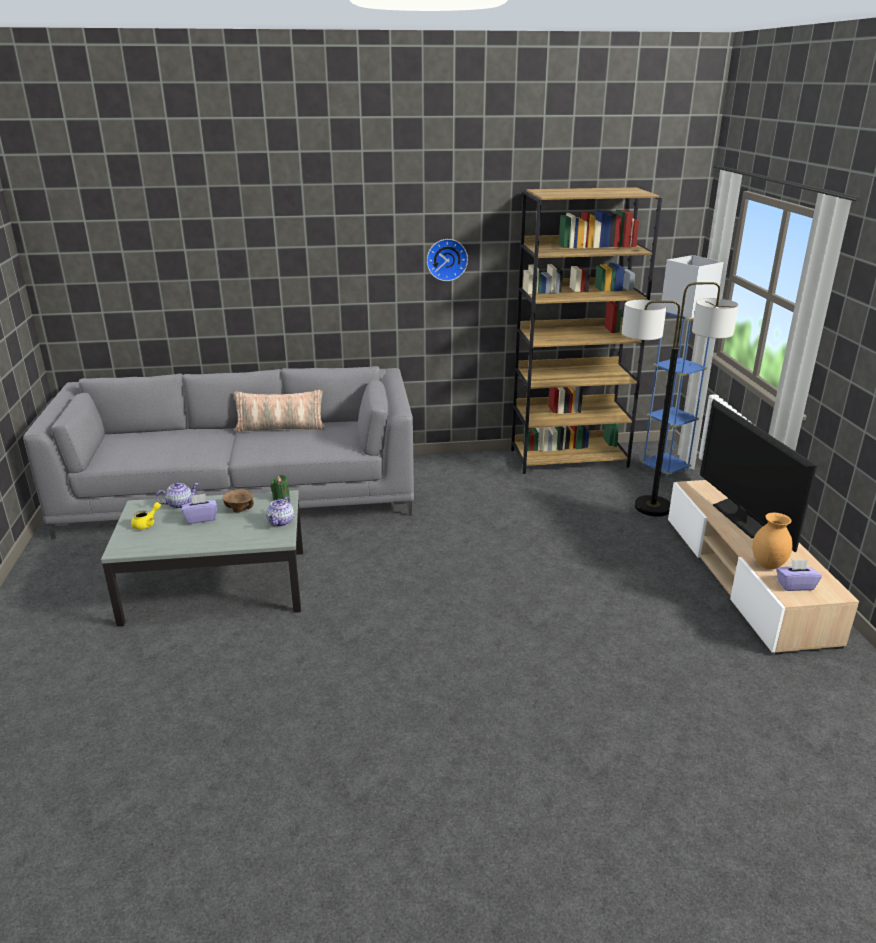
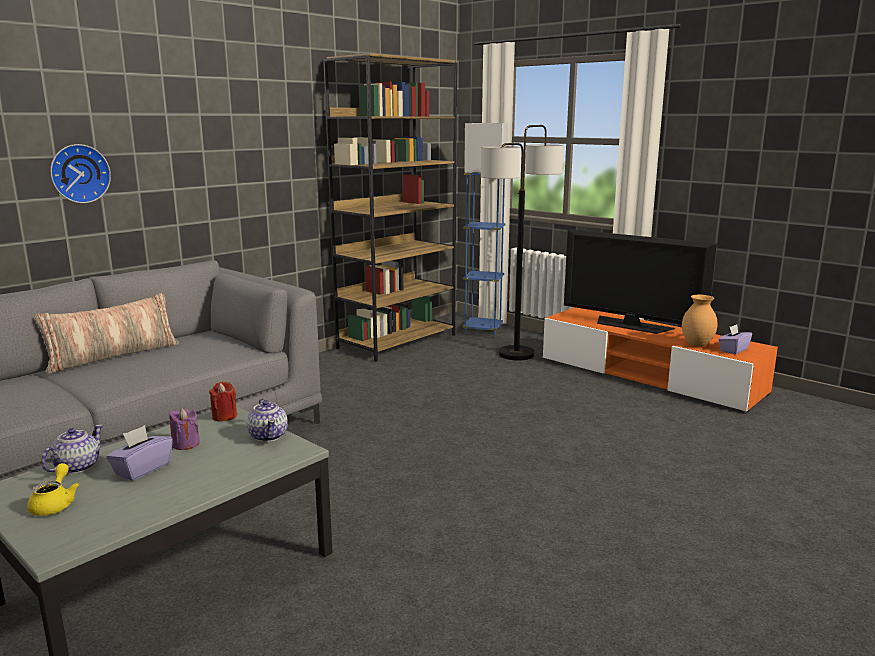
camera: 40 degrees left, 10 degrees down
(238, 510) = (186, 444): brown bowl -> purple candle
(281, 498) = (224, 416): green candle -> red candle
(446, 259) = (257, 133): wall clock -> wall clock (79, 173)
(745, 577) = (649, 376): beige tv stand -> orange tv stand

